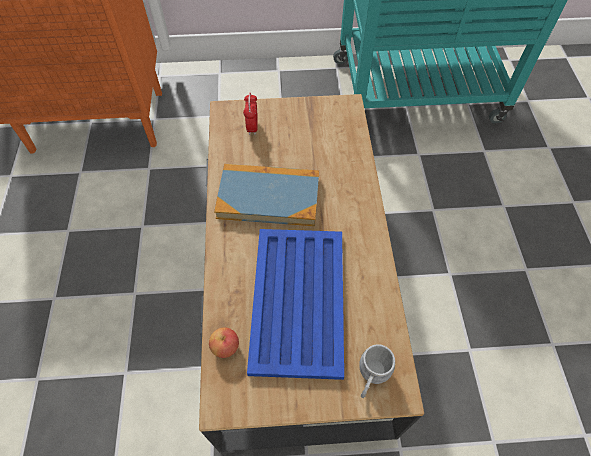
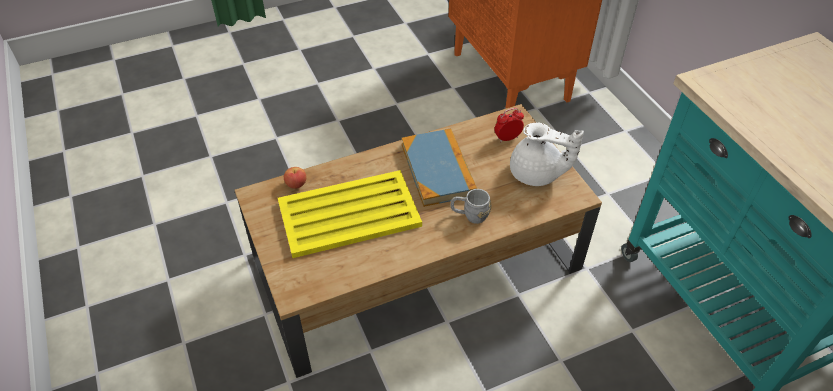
camera: 70 degrees right, 10 degrees down
(297, 301) = (347, 214): blue tray -> yellow tray
(310, 123) = (537, 174): none -> white teapot
(370, 377) = (299, 275): grey mug -> grey mug (470, 215)

